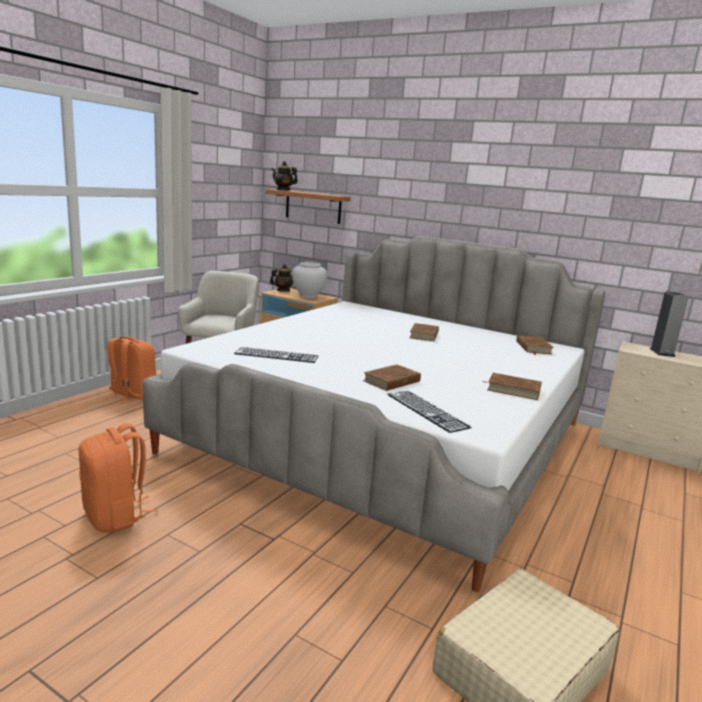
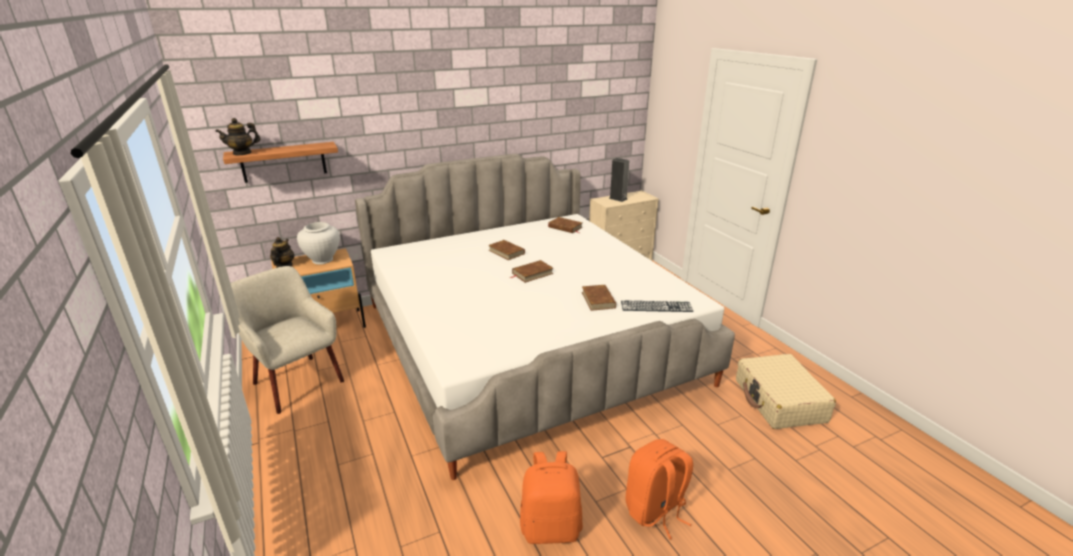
camera: 55 degrees left, 10 degrees up
(131, 395) = (295, 466): orange backpack -> orange backpack (655, 510)
(276, 355) = (507, 328): keyboard -> none
(513, 389) = (637, 265): brown book -> brown book (532, 273)

